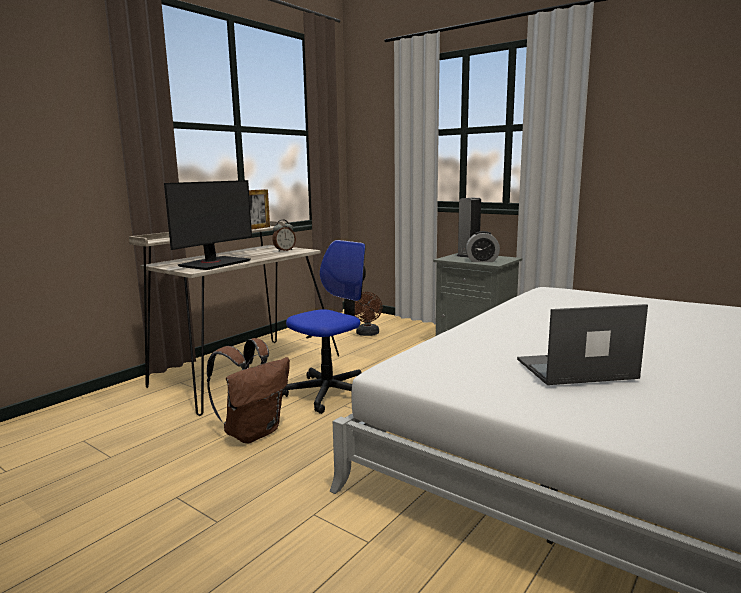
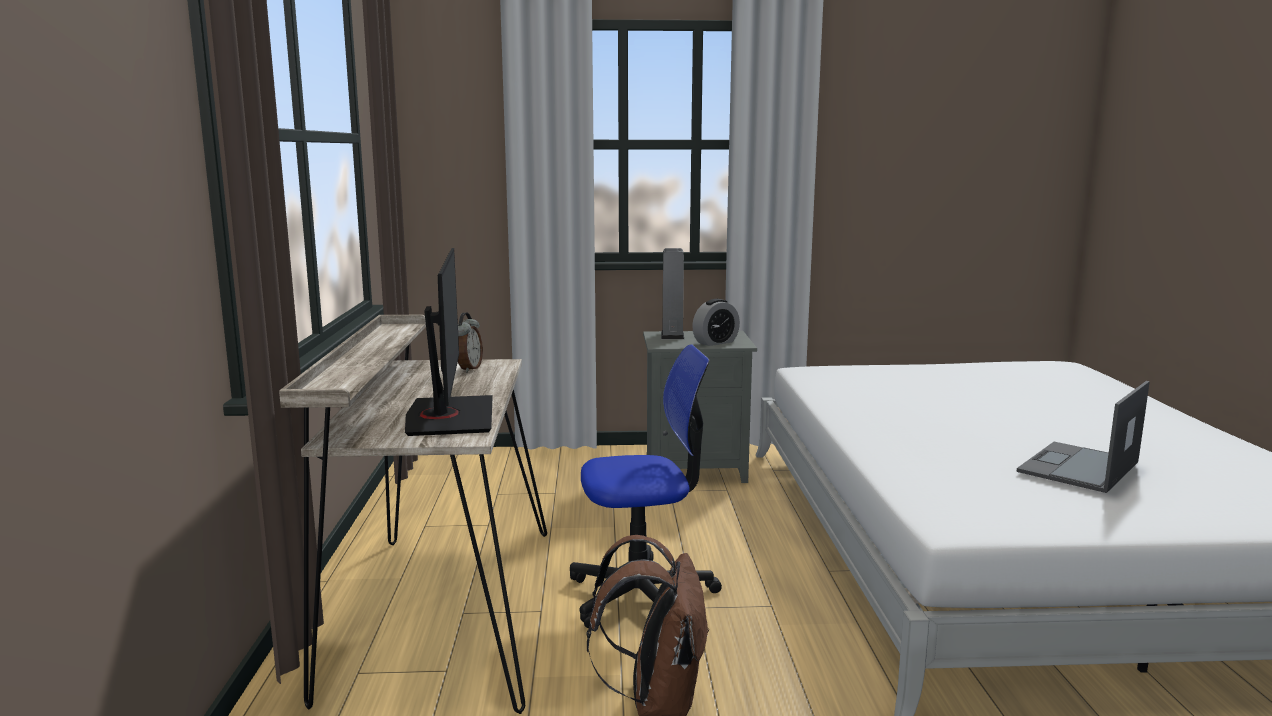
camera: 40 degrees left, 0 degrees up
(258, 228) = (398, 333): picture frame -> none
(329, 393) = (642, 597): office chair -> office chair turned 75 degrees clockwise
(367, 334) = (519, 488): brown fan -> none

